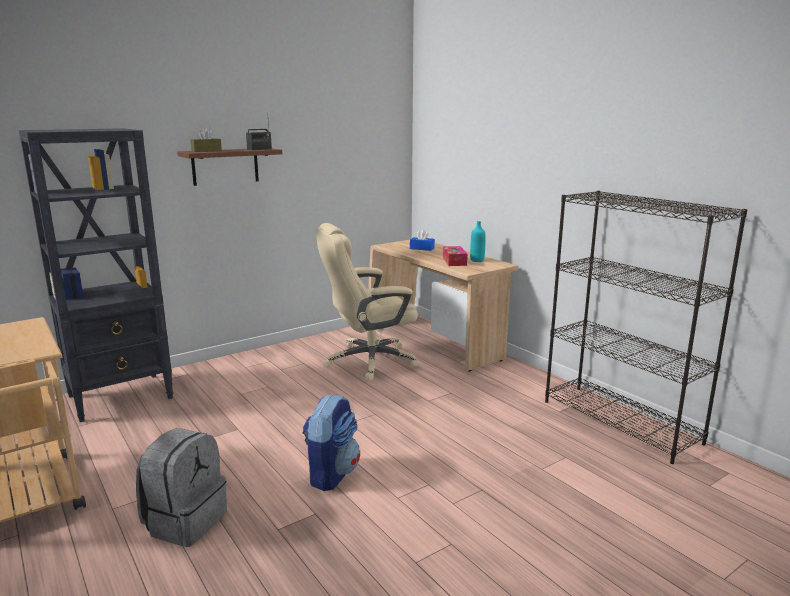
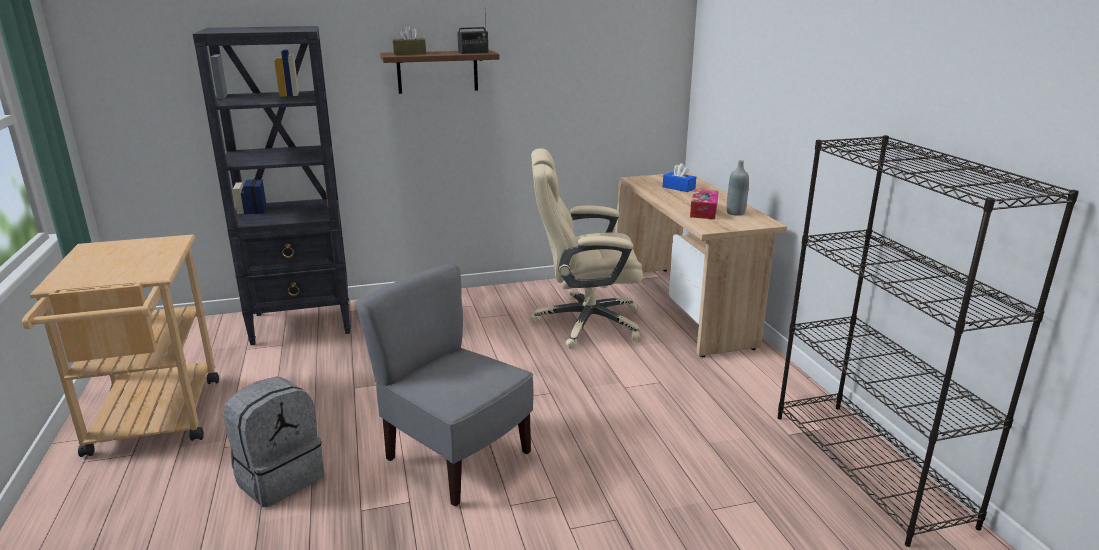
camera: 20 degrees right, 5 degrees up
(331, 473) = (456, 457): backpack -> grey chair
(477, 260) = (735, 213): turquoise bottle -> grey bottle

